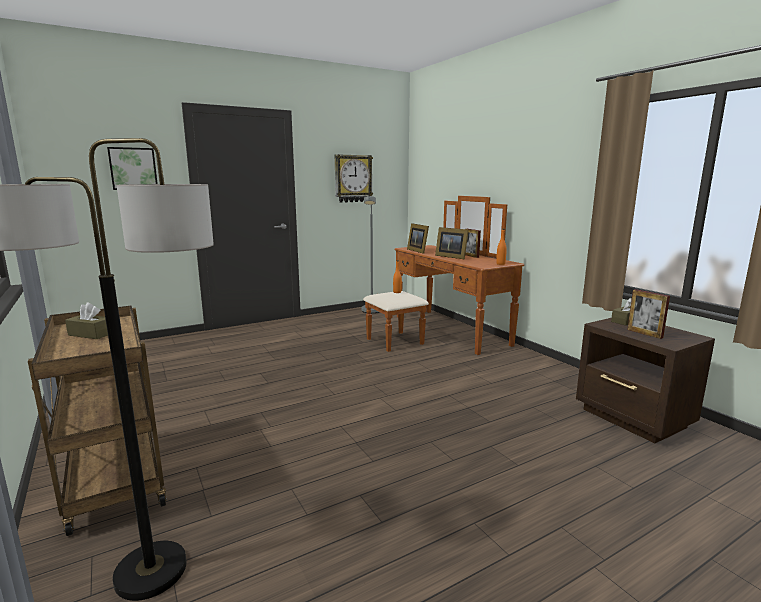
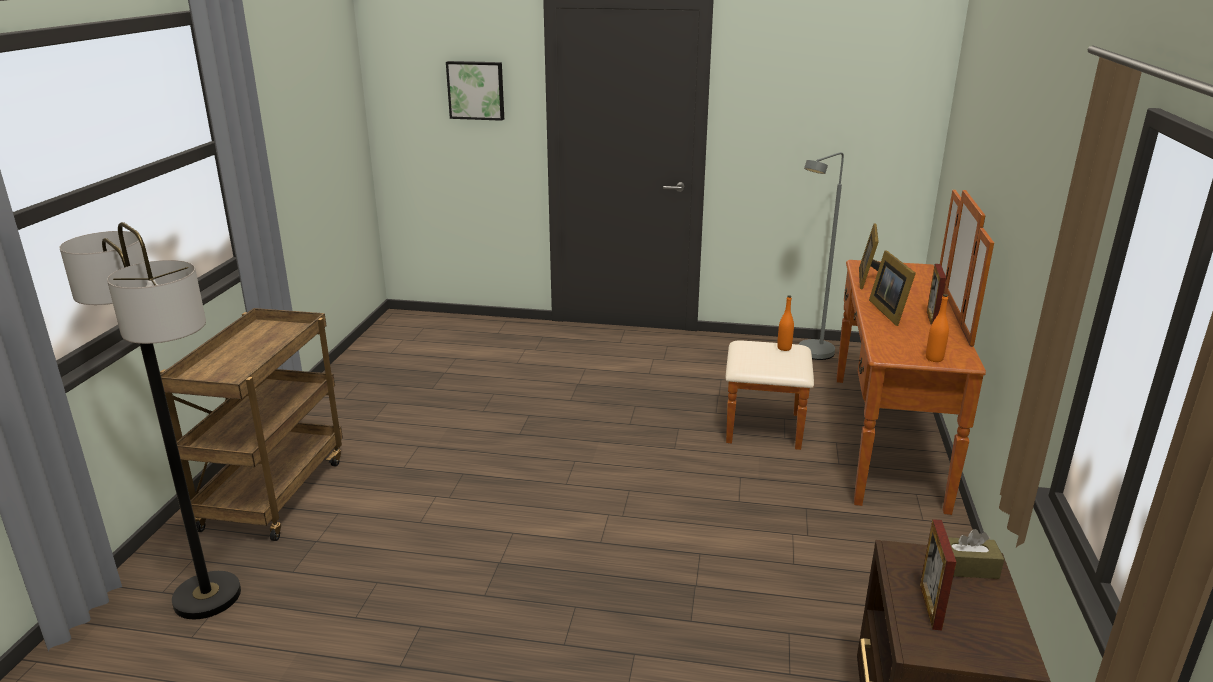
camera: 40 degrees right, 10 degrees up
(91, 334) = (259, 344): brown tissue box -> none
(353, 178) = (820, 114): wall clock -> none

